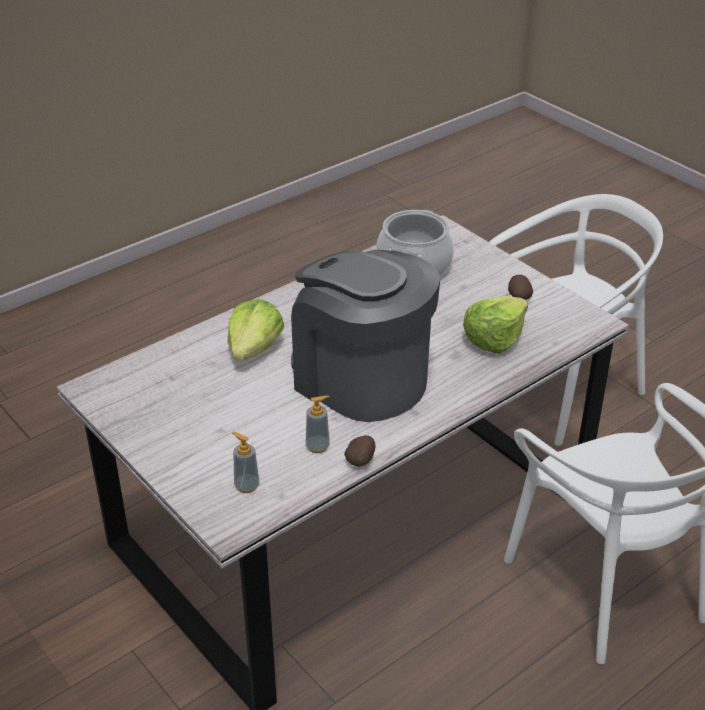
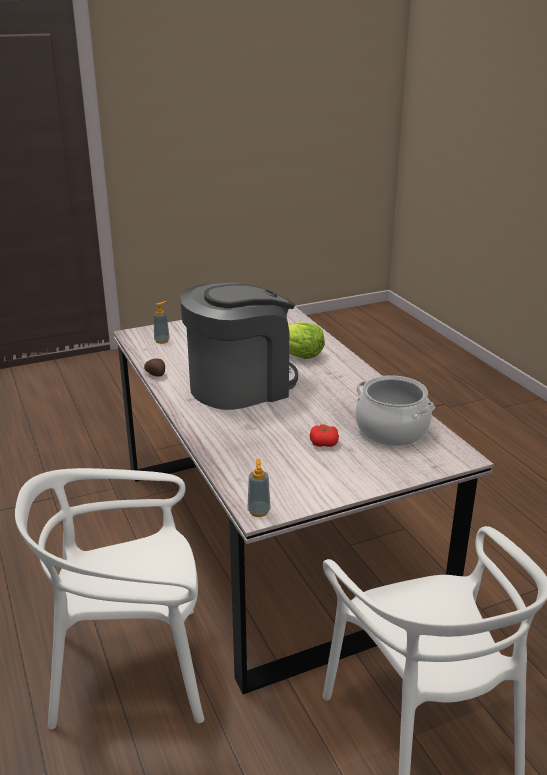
camera: 105 degrees right, 10 degrees down
(317, 446) = (180, 363): soap dispenser -> soap dispenser (259, 511)
(460, 302) = (323, 443): none -> tomato
(494, 338) = (261, 449): lettuce -> none
(518, 296) = (322, 476): potato -> none

